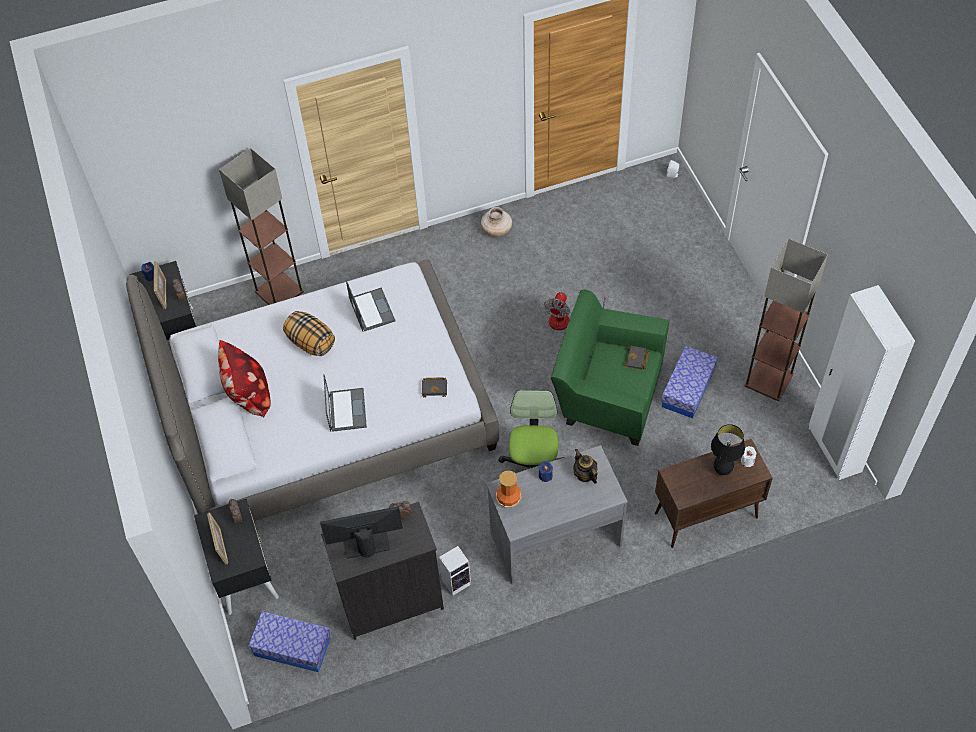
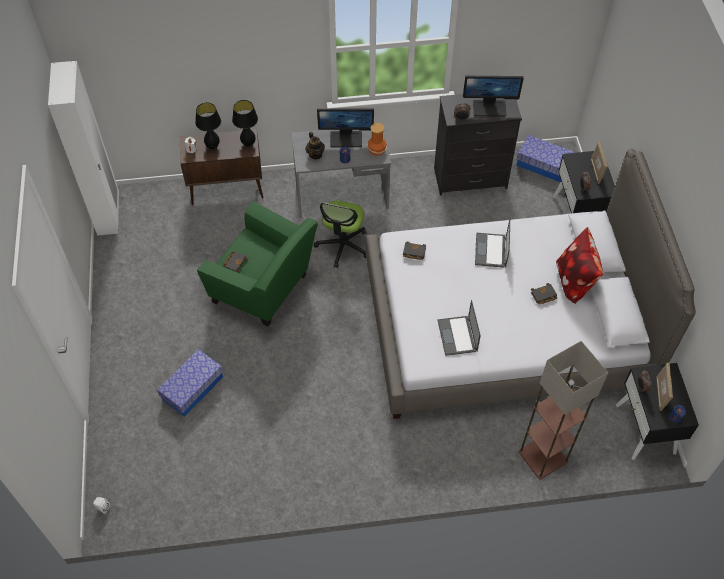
camera: 170 degrees left, 0 degrees up
(283, 370) = (543, 296): none -> black book
(310, 342) = (517, 316): pillow -> none
(457, 581) = (420, 182): speaker -> none
(497, 230) = (309, 479): beige vase -> none
(553, 507) = (346, 139): none -> monitor
(567, 319) = (273, 366): fan -> none
(678, 484) = (248, 144): none -> black table lamp
(688, 389) = (195, 282): storage box -> storage box (192, 388)
(769, 379) = (126, 276): floor lamp -> none

